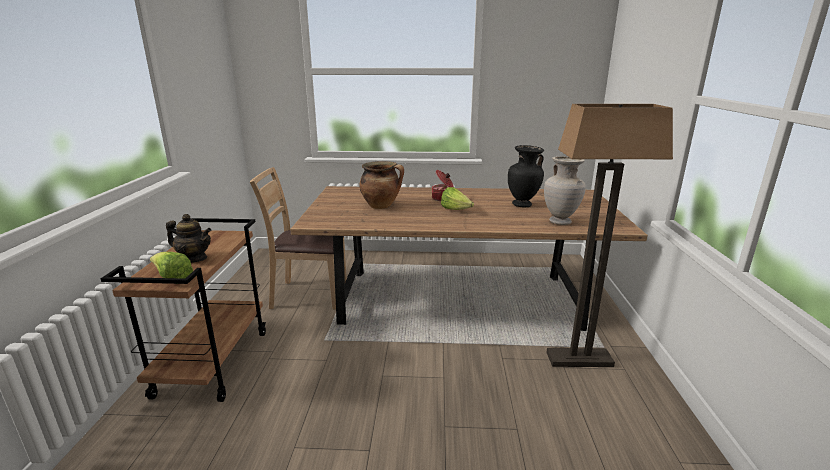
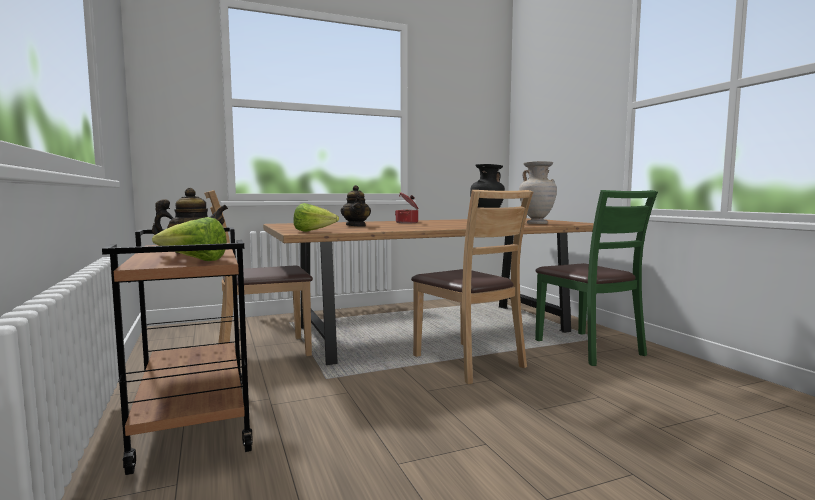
camera: 25 degrees left, 15 degrees down
(381, 206) = (356, 226): cooking pot -> teapot
(446, 349) = (468, 362): none -> brown chair
(455, 210) = (434, 224): lettuce -> lettuce (314, 232)
(579, 360) = (588, 348): floor lamp -> green chair

